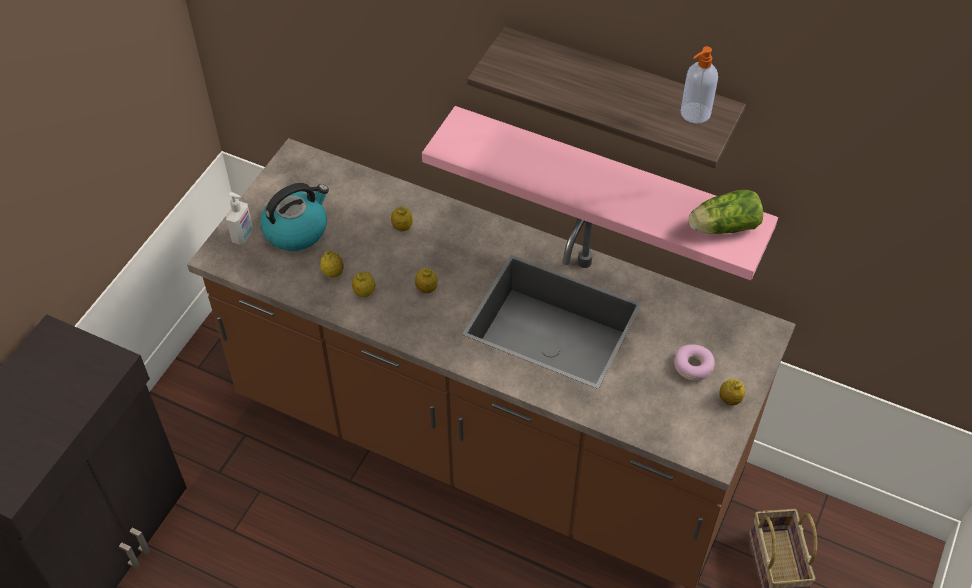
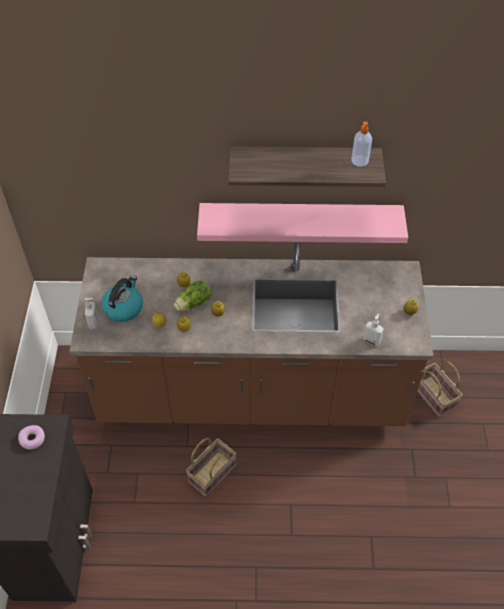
camera: 25 degrees left, 0 degrees up
(365, 535) = (212, 472): none -> basket
(640, 421) = (371, 340): none -> soap dispenser
(693, 366) = (381, 302): donut -> donut (32, 439)
(722, 227) = (379, 220): lettuce -> lettuce (192, 303)

